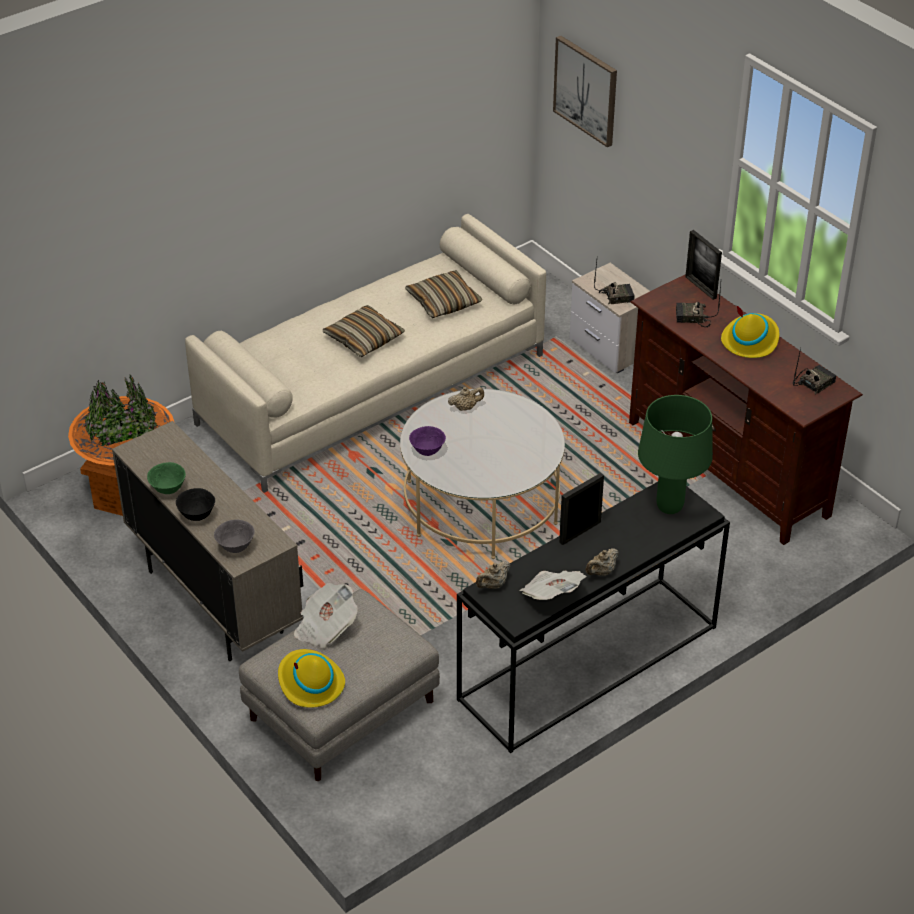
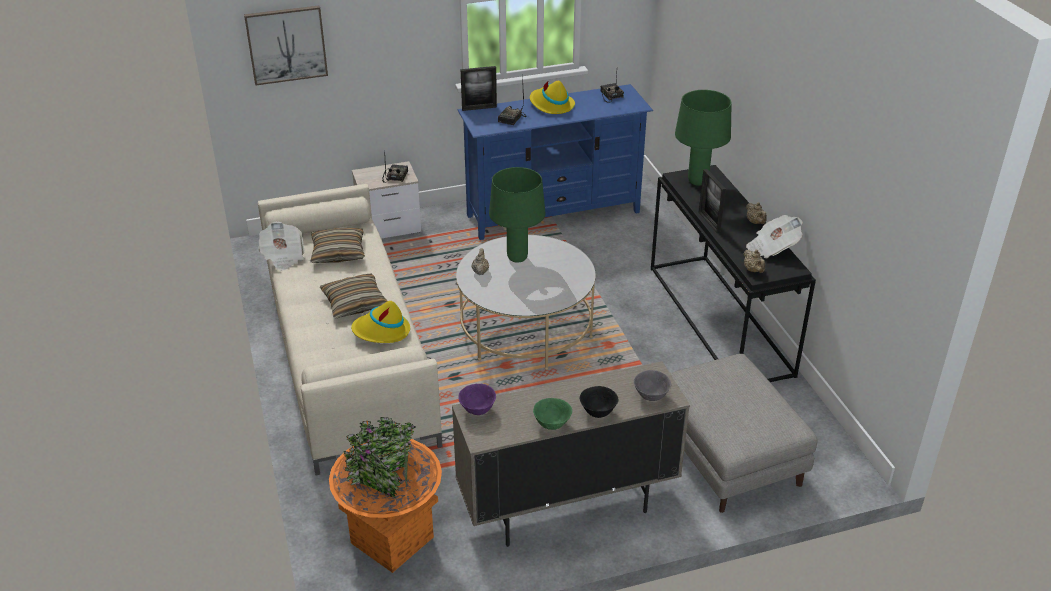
camera: 70 degrees left, 5 degrees down
(310, 682) = (766, 423): yellow hat -> yellow hat (381, 331)
(325, 627) = (704, 401): newspaper -> newspaper (283, 257)
(427, 451) = (521, 301): purple bowl -> purple bowl (477, 410)
(506, 428) = (517, 258): none -> green table lamp
(728, 468) = (553, 213): brown tv stand -> blue tv stand

